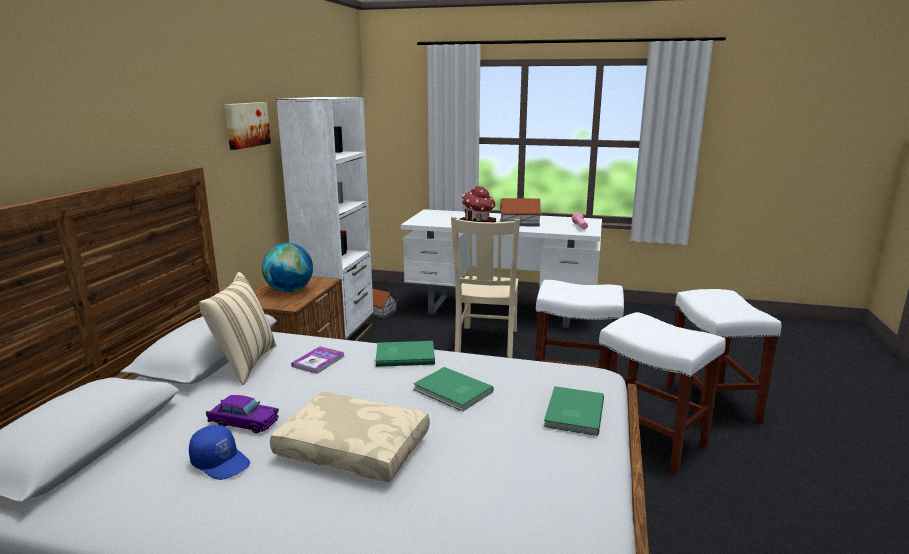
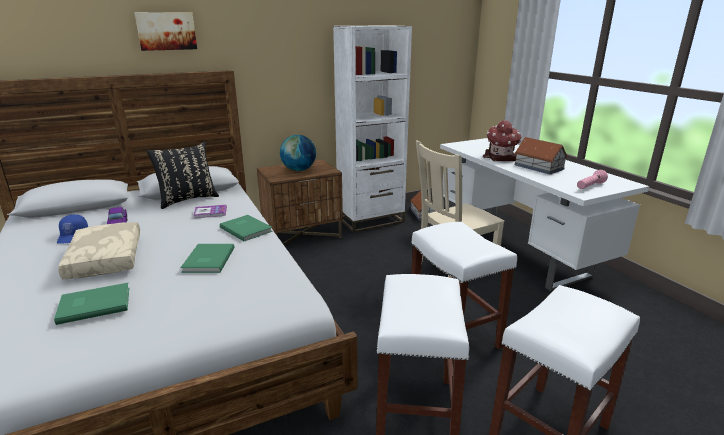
camera: 50 degrees right, 5 degrees up
(244, 364) = (187, 199): beige pillow -> black pillow
(246, 125) = (299, 44): picture -> picture (166, 31)
(572, 413) = (212, 310): green book -> green book (93, 304)

